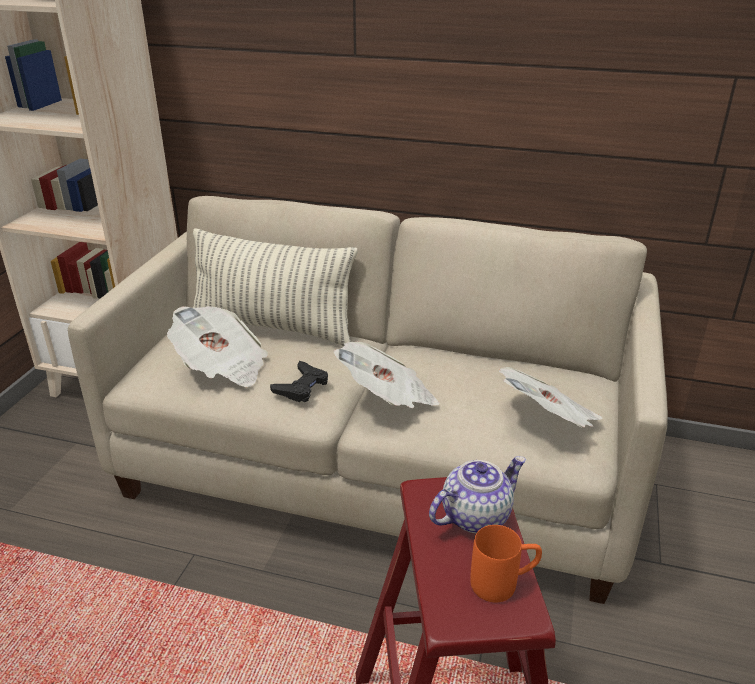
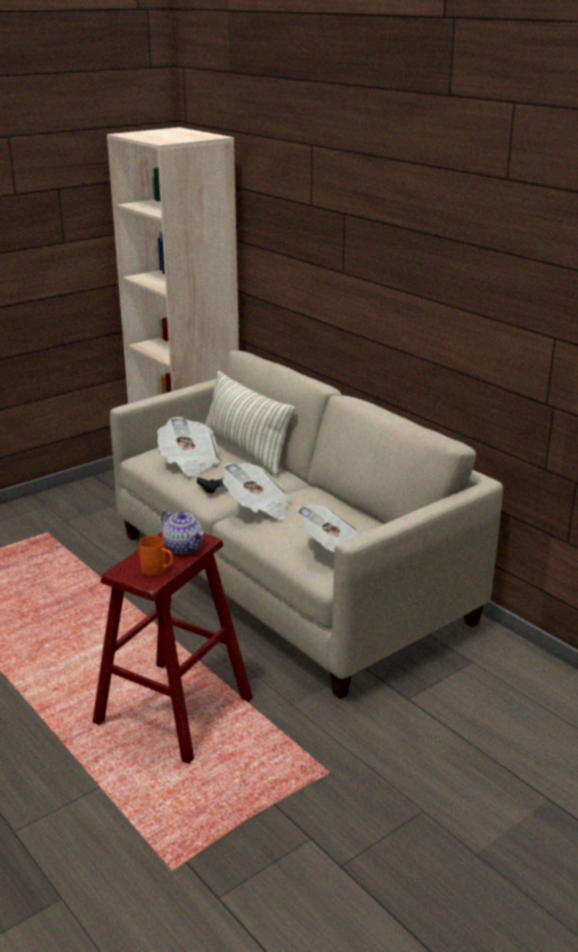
camera: 35 degrees right, 5 degrees down
(475, 515) = (184, 547): teapot -> teapot turned 45 degrees clockwise

